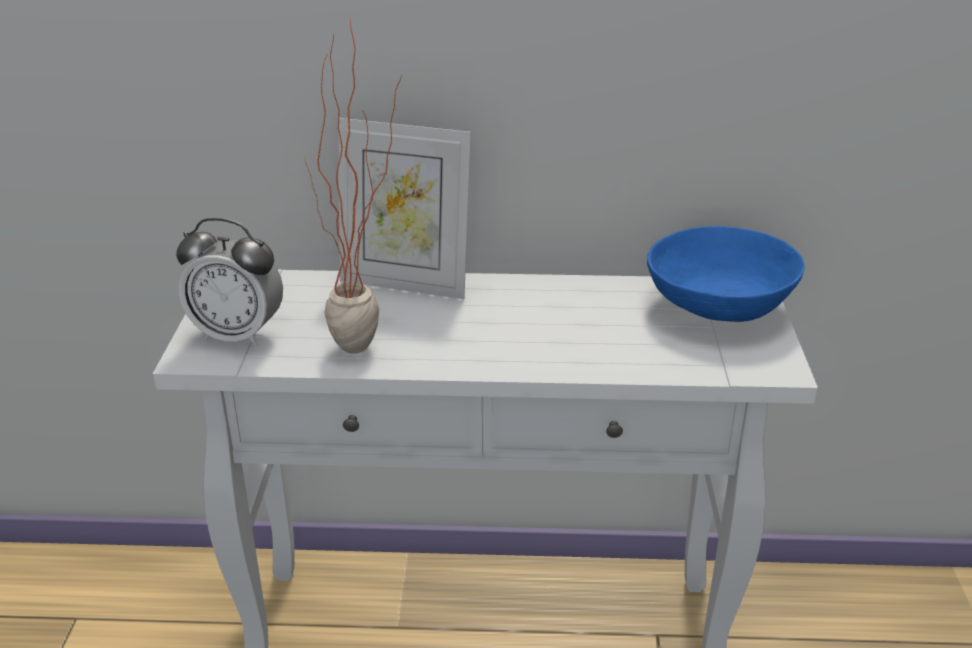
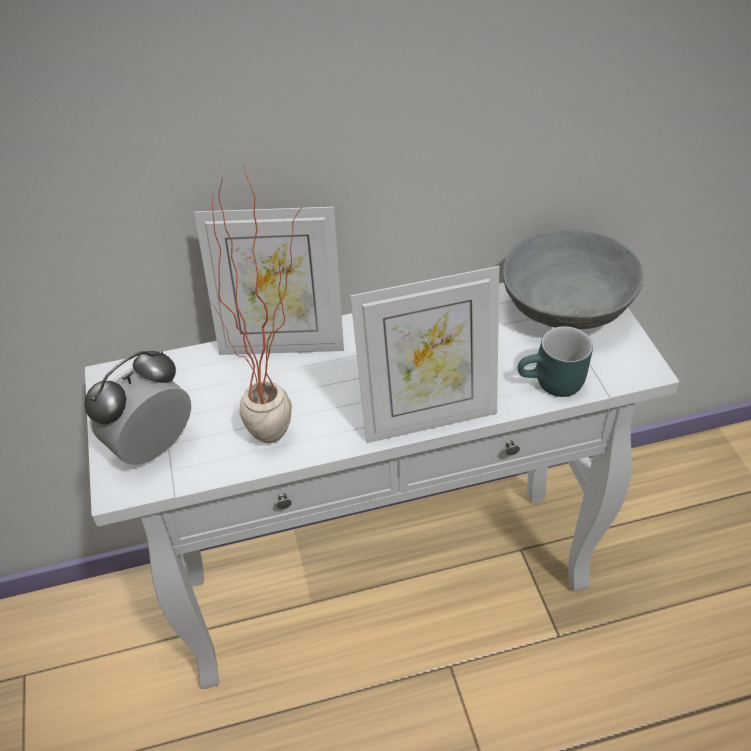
camera: 15 degrees left, 15 degrees up
(238, 335) = (153, 447): alarm clock -> alarm clock turned 135 degrees clockwise
(521, 364) = (428, 417): none -> picture frame
(670, 364) = (552, 385): none -> turquoise mug
(720, 305) = (567, 306): blue bowl -> grey bowl

